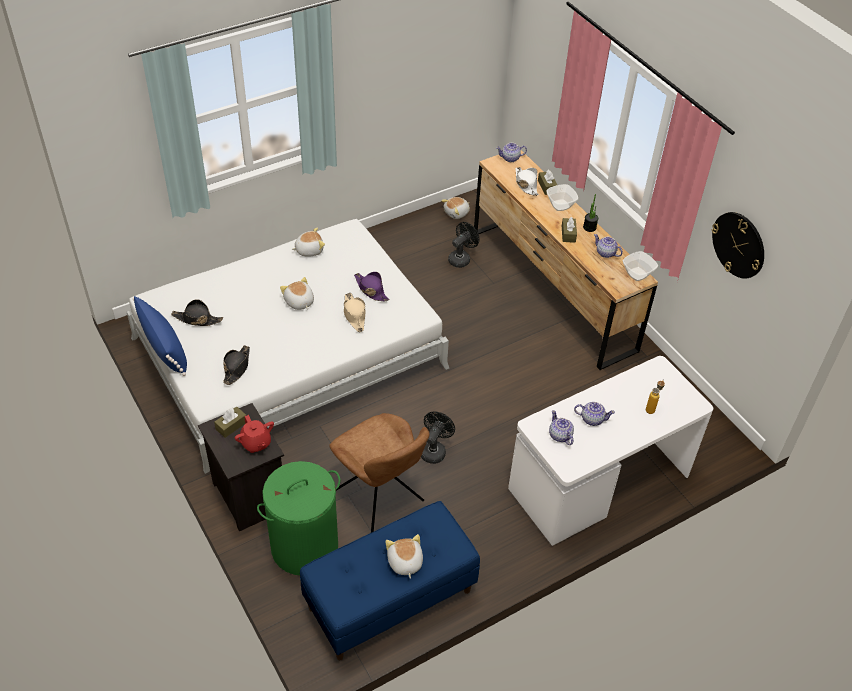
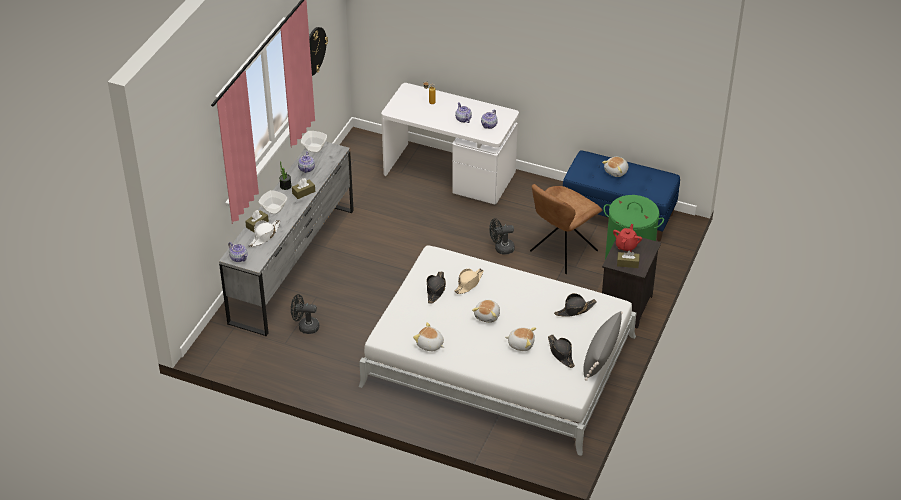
camera: 125 degrees left, 5 degrees down
(164, 347) = (601, 355): blue pillow -> grey pillow
(371, 290) = (435, 290): purple hat -> black hat
(380, 498) = (561, 252): brown chair -> brown chair turned 150 degrees counterclockwise
(457, 213) = (250, 357): plush toy -> plush toy (521, 344)
(551, 289) = (293, 265): brown dresser -> grey dresser

